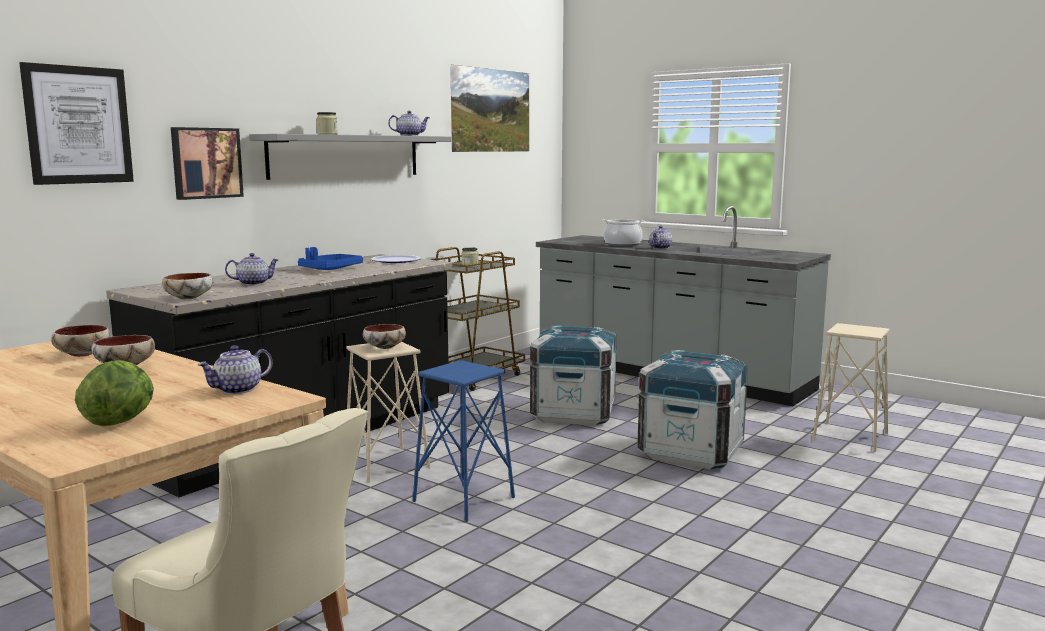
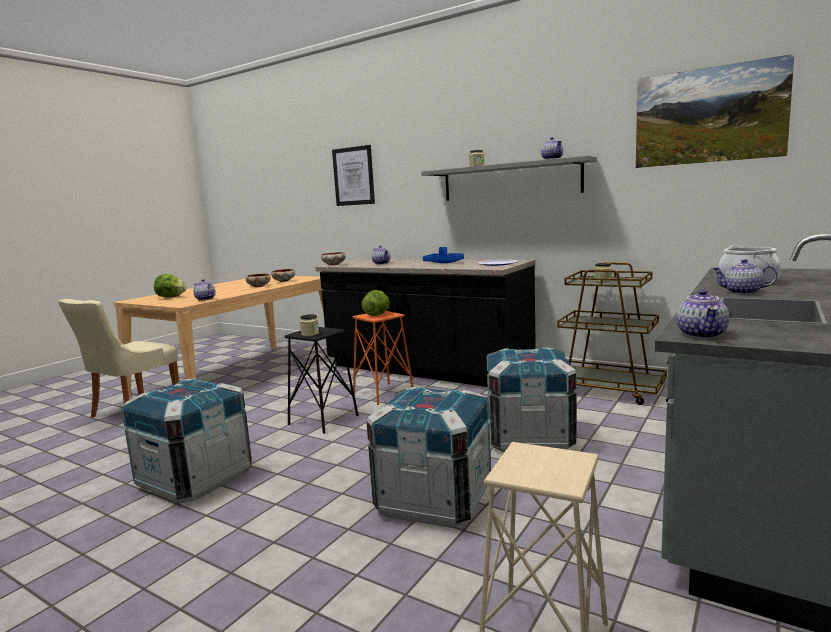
camera: 85 degrees right, 0 degrees up
(206, 163) = (411, 191): picture -> none
(384, 347) = (377, 315): bowl -> lettuce
(386, 464) = (383, 394): beige stool -> orange stool
(464, 499) = (323, 420): blue stool -> black stool
(475, 371) = (310, 334): none -> jar
(634, 569) = (195, 479): none -> crate
(784, 260) = (702, 334): none -> teapot

